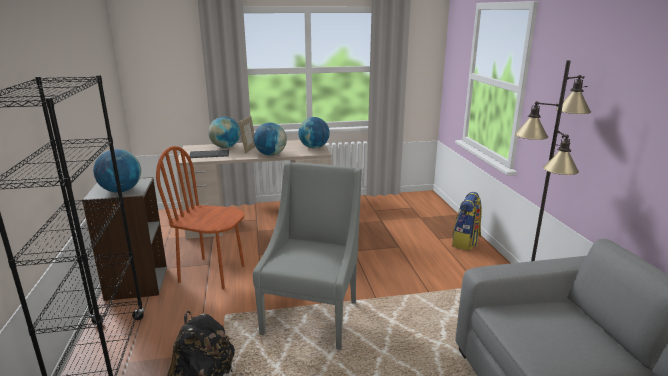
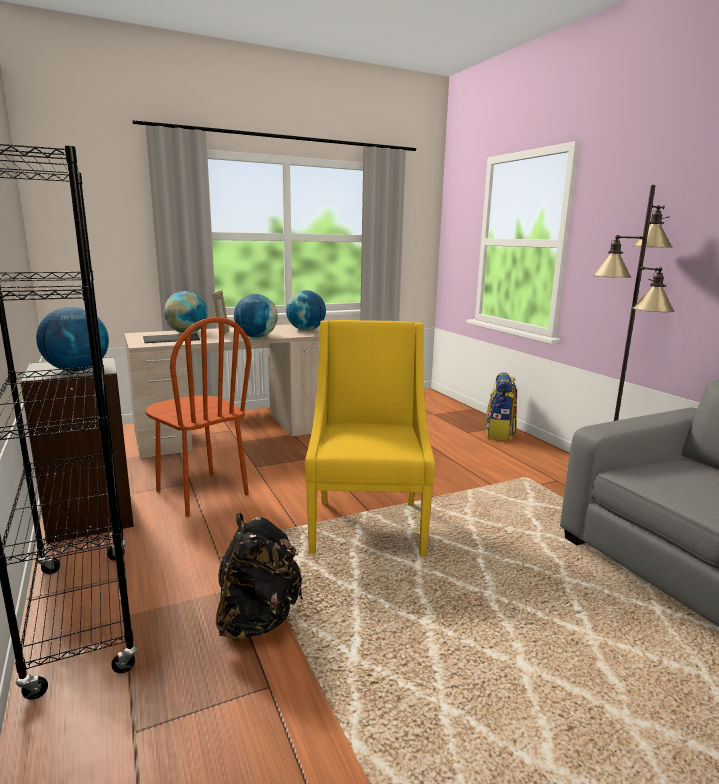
camera: 15 degrees left, 5 degrees down
(212, 273) = (201, 493): brown chair -> brown chair turned 135 degrees counterclockwise
(313, 316) = (367, 525): grey armchair -> yellow armchair

